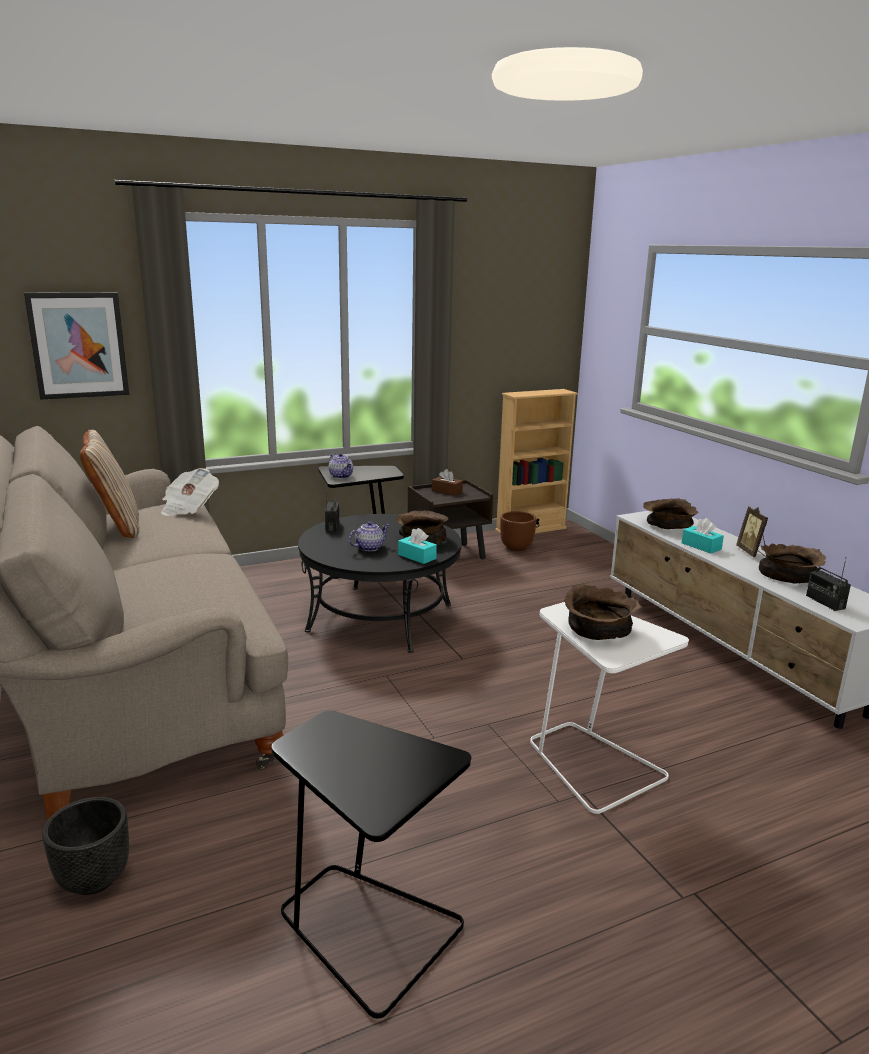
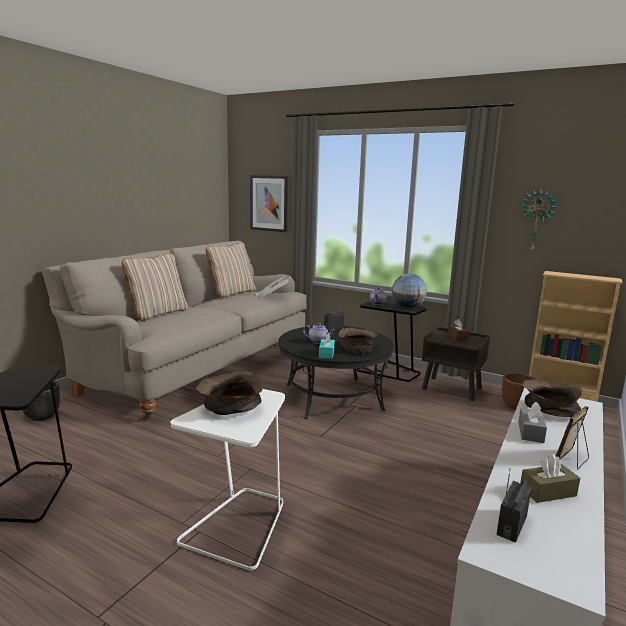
camera: 55 degrees right, 5 degrees down
(125, 597) = (157, 313): none -> beige pillow
(380, 471) = (407, 307): none -> globe
(488, 336) = (536, 220): none -> wall clock
(701, 546) = (530, 432): turquoise tissue box -> grey tissue box
(789, 576) = (547, 492): brown bowl -> brown tissue box

